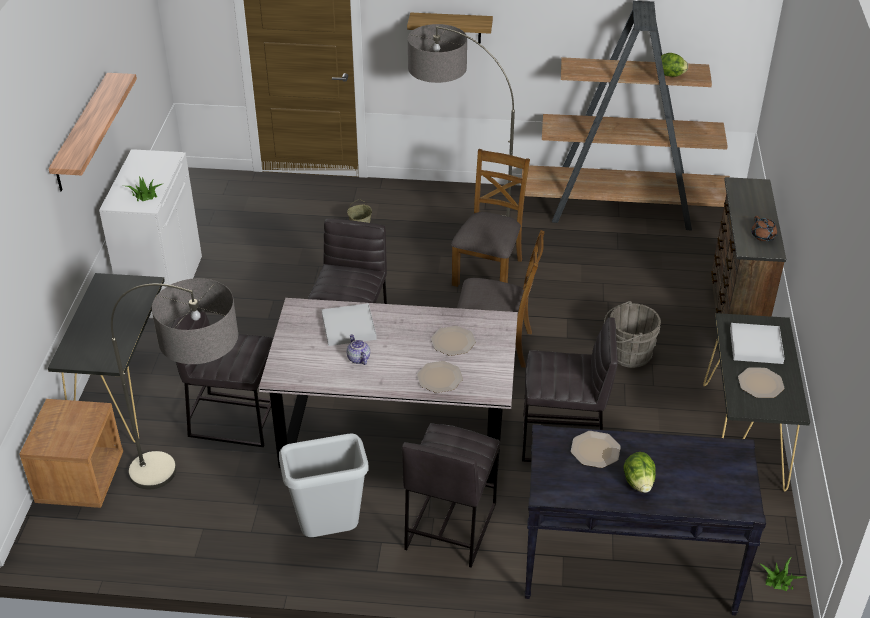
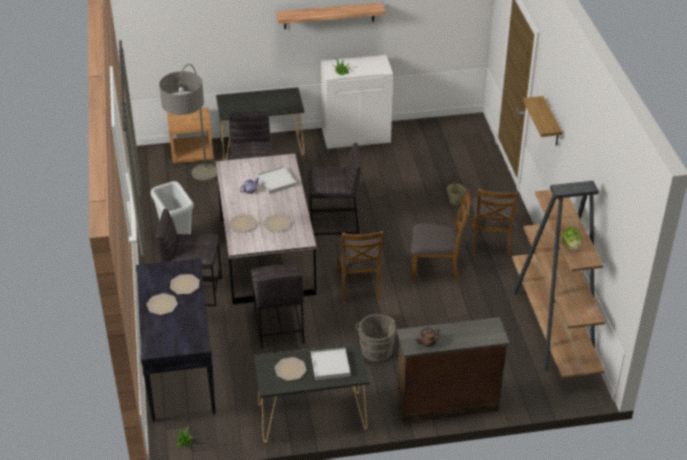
camera: 75 degrees right, 0 degrees up
(457, 219) = (491, 243): floor lamp -> brown chair
(638, 482) = (162, 305): lettuce -> plate

